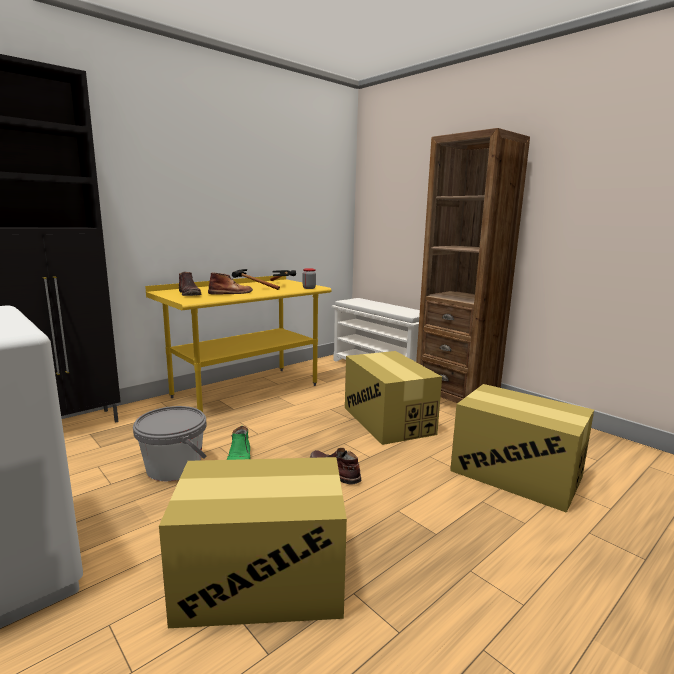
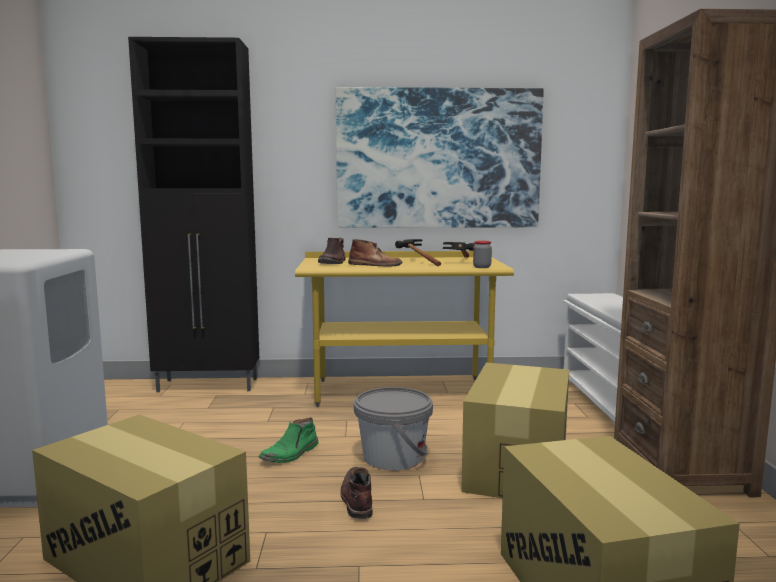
camera: 40 degrees right, 5 degrees down
(174, 467) = (230, 442): grey bucket -> grey bucket (393, 457)
(247, 203) = (438, 159): none -> picture

